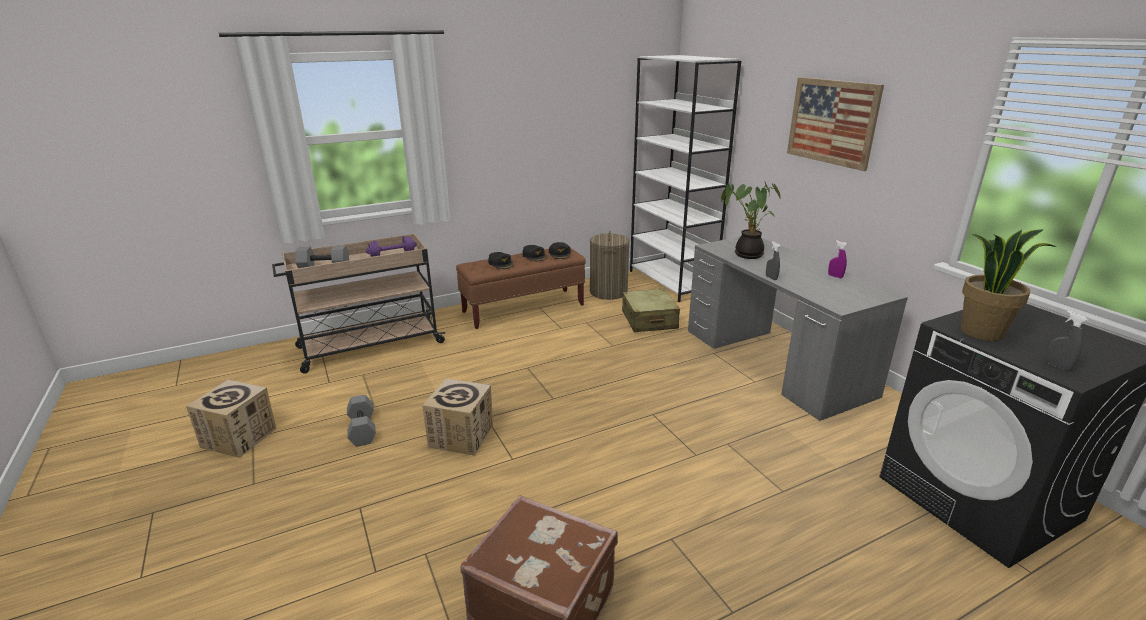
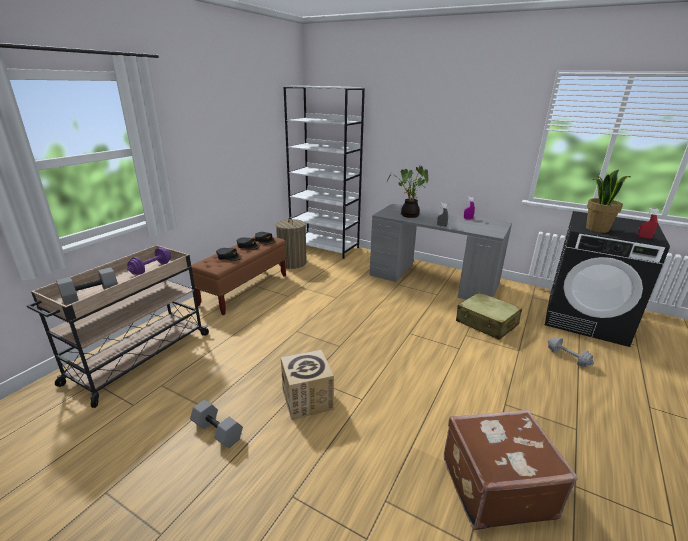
camera: 35 degrees left, 0 degrees up
(239, 437) = (88, 499): cardboard box -> none
(649, 320) = (339, 274): beige suitcase -> beige suitcase (486, 323)
(832, 122) = (441, 125): picture -> none
(853, 532) = (567, 358): none -> grey dumbbell
(1058, 366) = (644, 237): grey spray bottle -> red spray bottle

